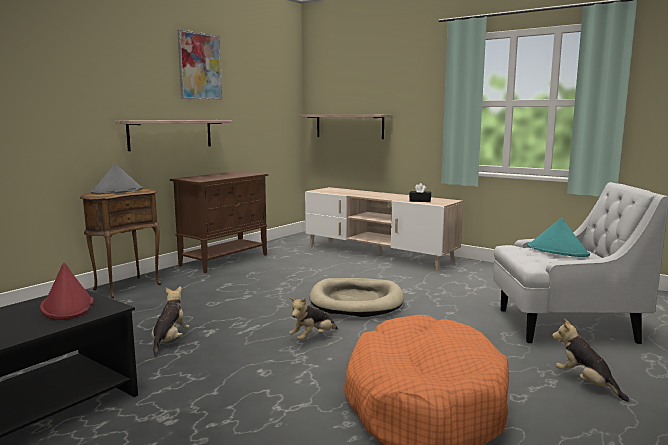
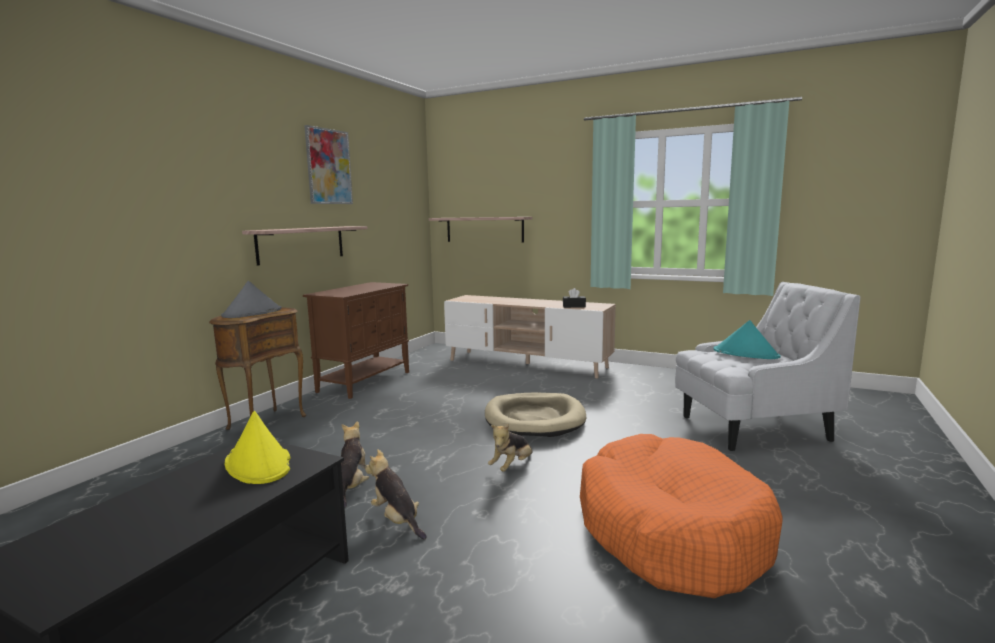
camera: 10 degrees left, 0 degrees up
(67, 306) = (259, 463): red hat -> yellow hat
(586, 383) = (811, 490): plush toy -> plush toy (397, 520)

